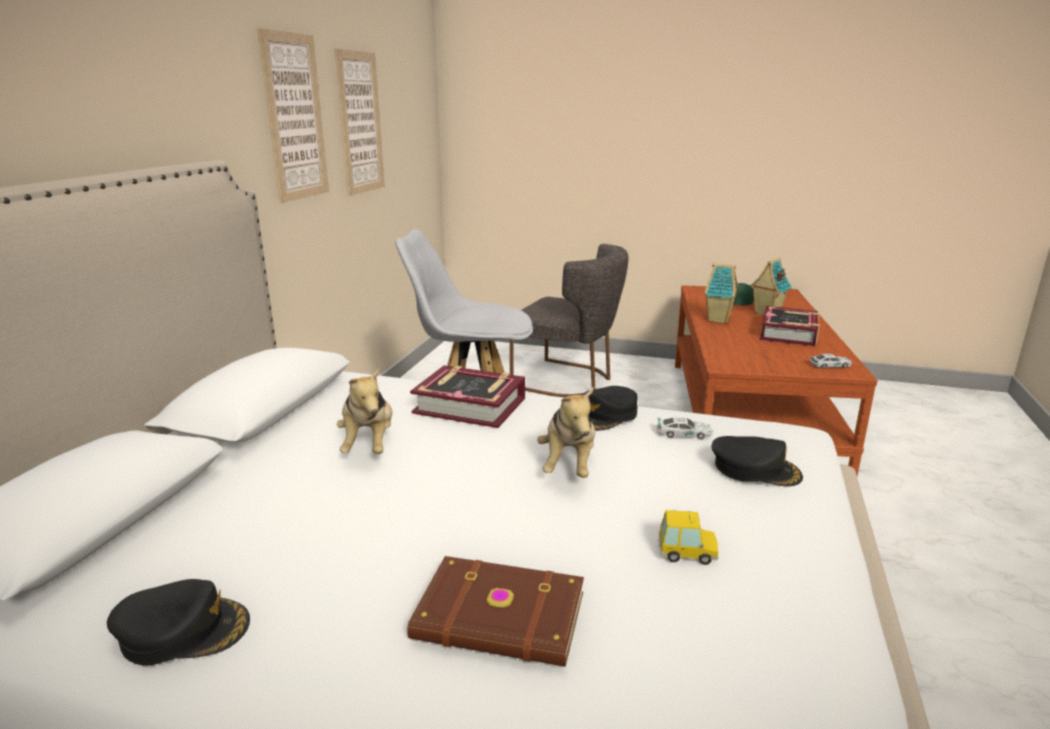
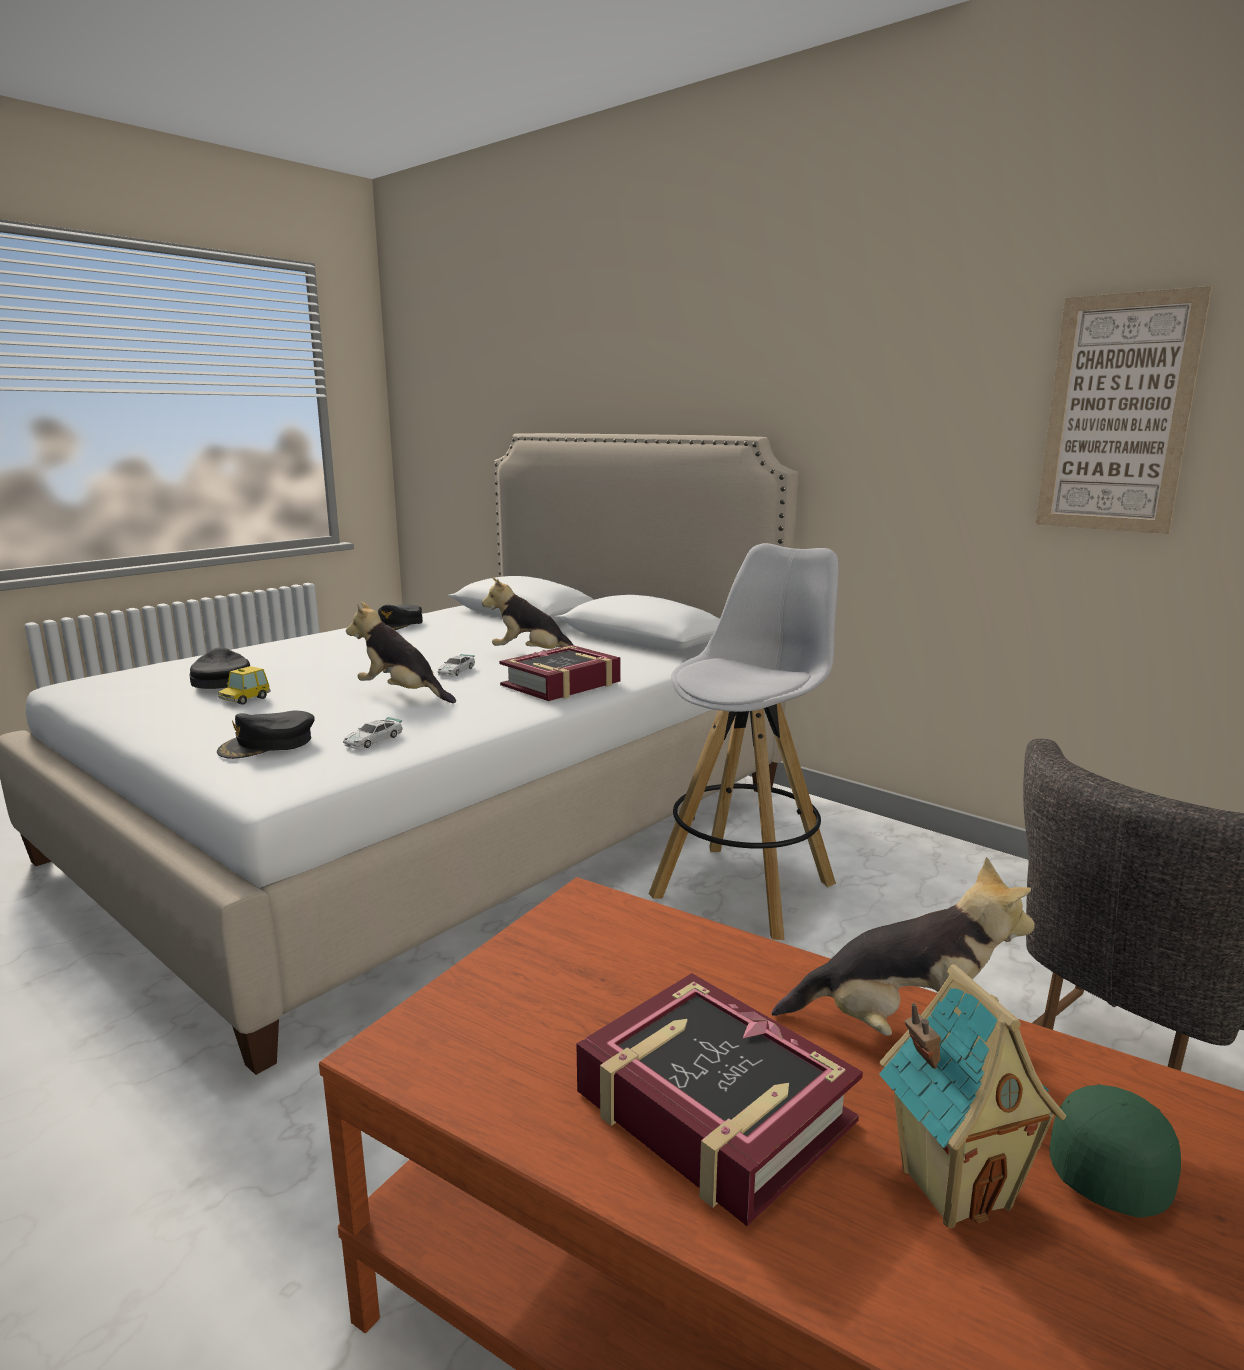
camera: 115 degrees right, 5 degrees down
(295, 117) = (935, 401): picture -> none
(500, 618) = (290, 656): brown book -> none
(606, 415) = (462, 721): black cap -> black cap (221, 680)
(719, 320) = (900, 1031): toy house -> plush toy
(830, 365) = (453, 1036): toy car -> toy car (456, 671)

